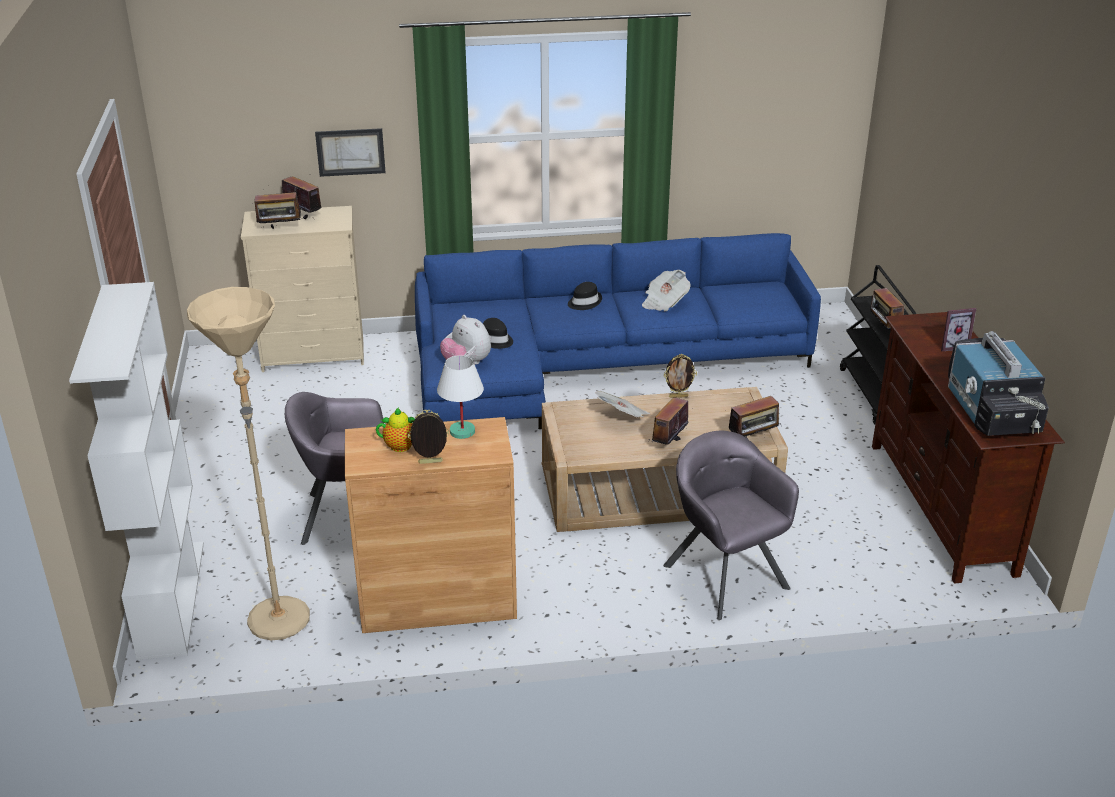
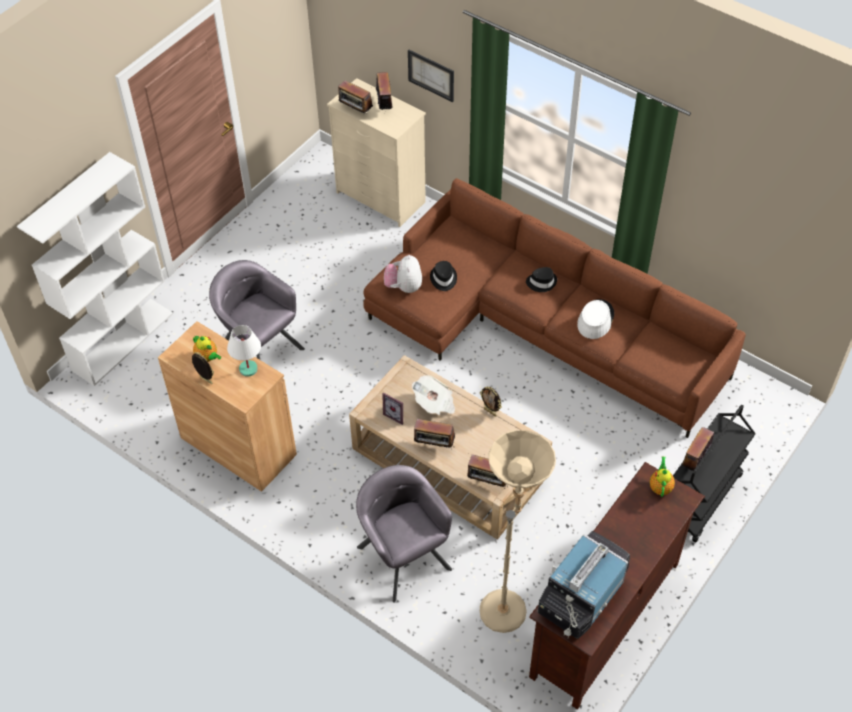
camera: 45 degrees right, 20 degrees up
(277, 610) = (159, 389): beige floor lamp -> beige floor lamp (507, 603)
(594, 365) = (540, 328): blue sofa -> brown sofa
(664, 302) = (595, 320): newspaper -> white hat
(668, 443) = (434, 445): radio -> radio turned 150 degrees counterclockwise
(725, 576) = (404, 557): grey armchair -> grey armchair turned 45 degrees counterclockwise
(921, 322) = (660, 486): none -> teapot
(951, 345) = (648, 522): picture frame -> picture frame (396, 415)

